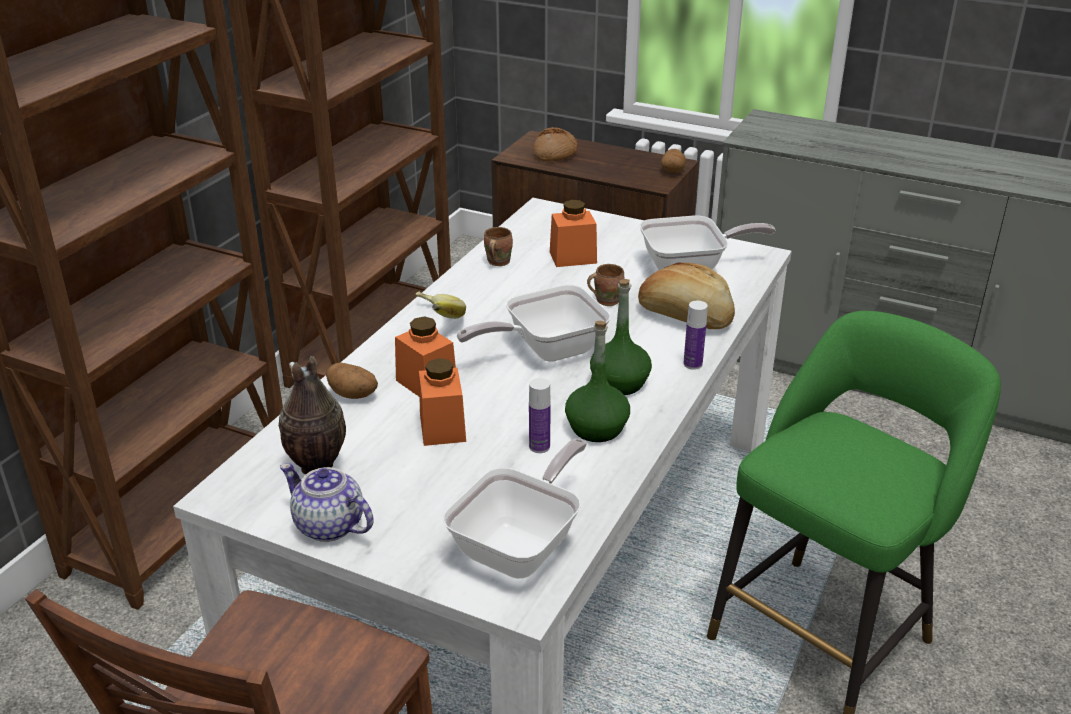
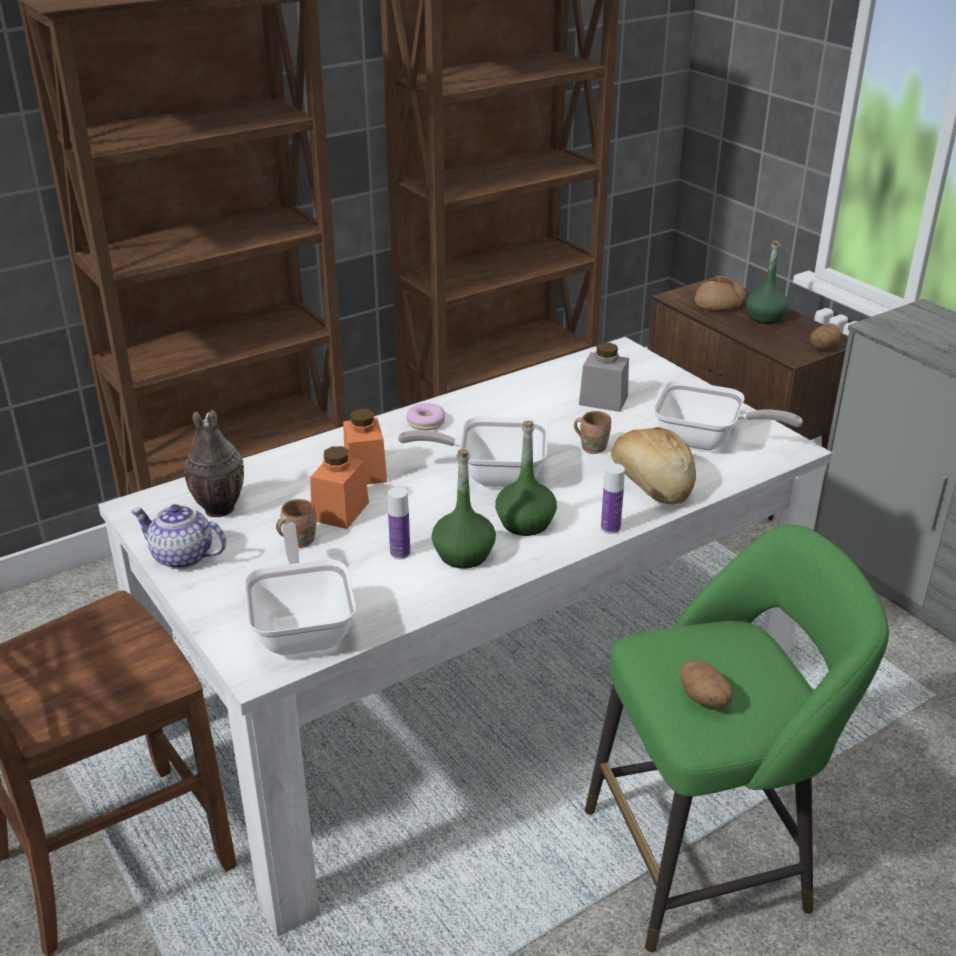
camera: 30 degrees right, 0 degrees up
(328, 526) = (181, 557): teapot -> teapot turned 45 degrees counterclockwise
(354, 395) = (301, 463): potato -> potato (704, 699)
(435, 321) = (426, 422): banana -> donut
(496, 262) = (530, 386): brown mug -> brown mug (298, 540)
(522, 545) = (303, 626): frying pan -> frying pan turned 75 degrees counterclockwise
(573, 257) = (603, 400): orange jar -> grey jar
(604, 157) = (765, 317): none -> green bottle

